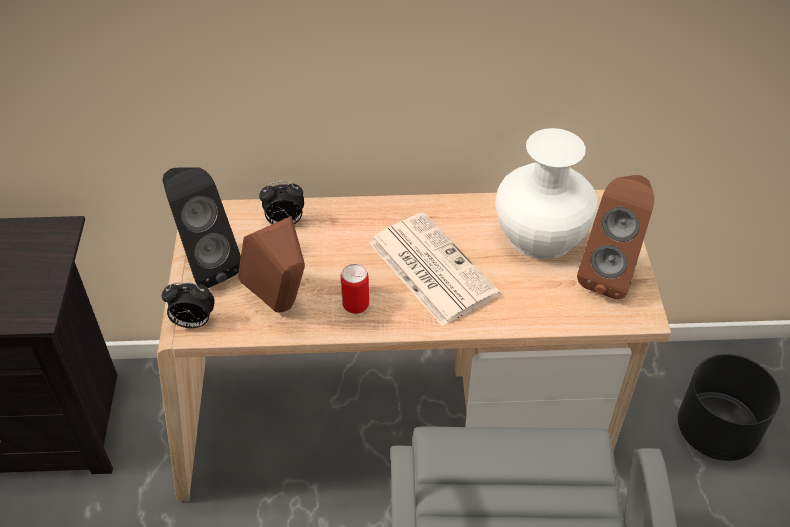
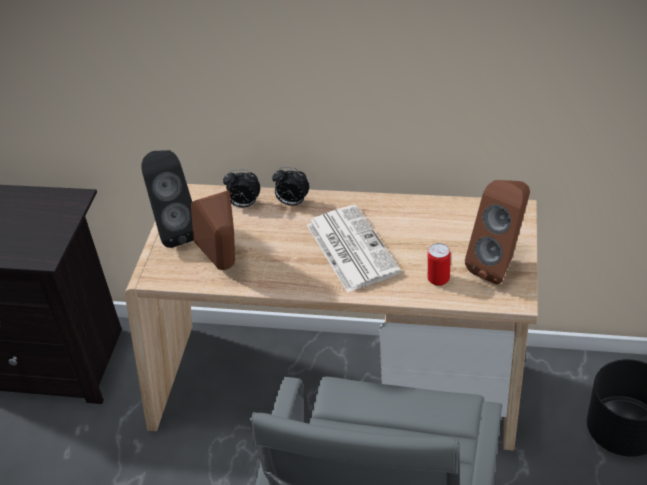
camera: 15 degrees right, 5 degrees down
(193, 322) = (155, 272): alarm clock -> alarm clock (292, 203)
(355, 305) = (283, 271): can -> can (438, 279)
(541, 235) = (450, 230): white vase -> none

